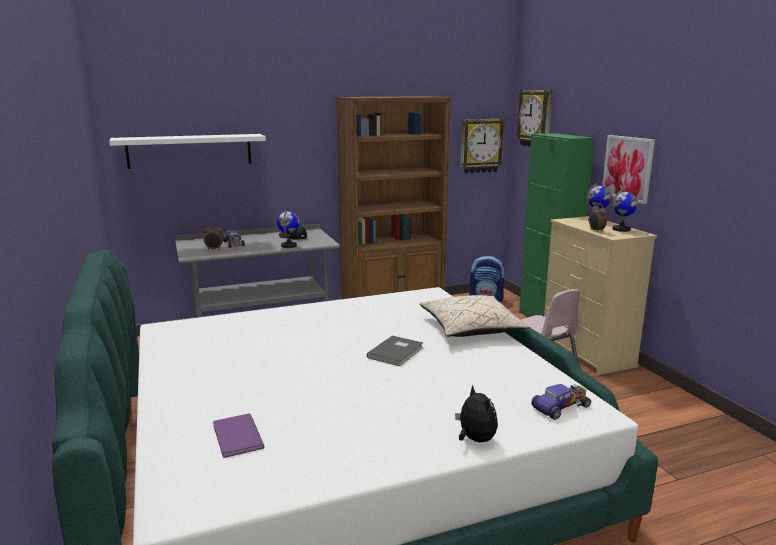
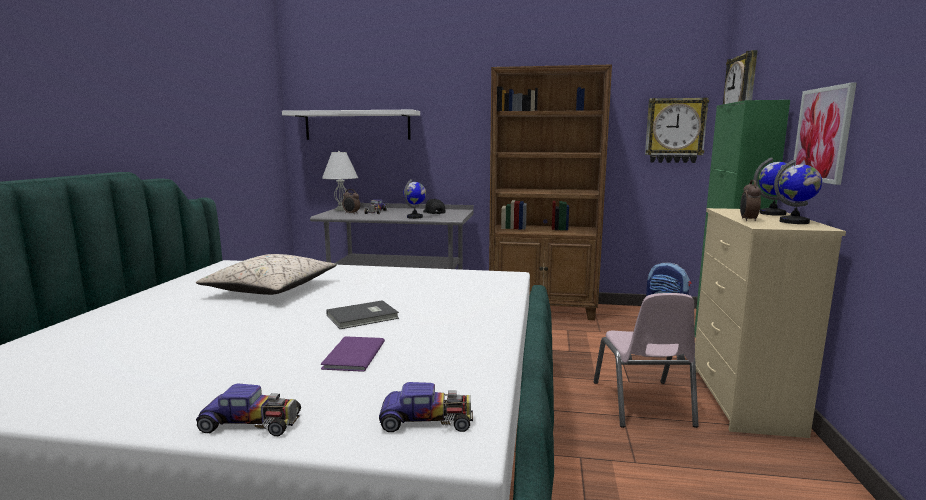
camera: 30 degrees right, 5 degrees down
(190, 245) = (341, 209): none -> white table lamp
(236, 437) = (82, 351): purple book -> purple book (351, 356)
(471, 328) = (486, 312): beige pillow -> beige pillow (271, 289)
(475, 440) = (251, 422): plush toy -> toy car

